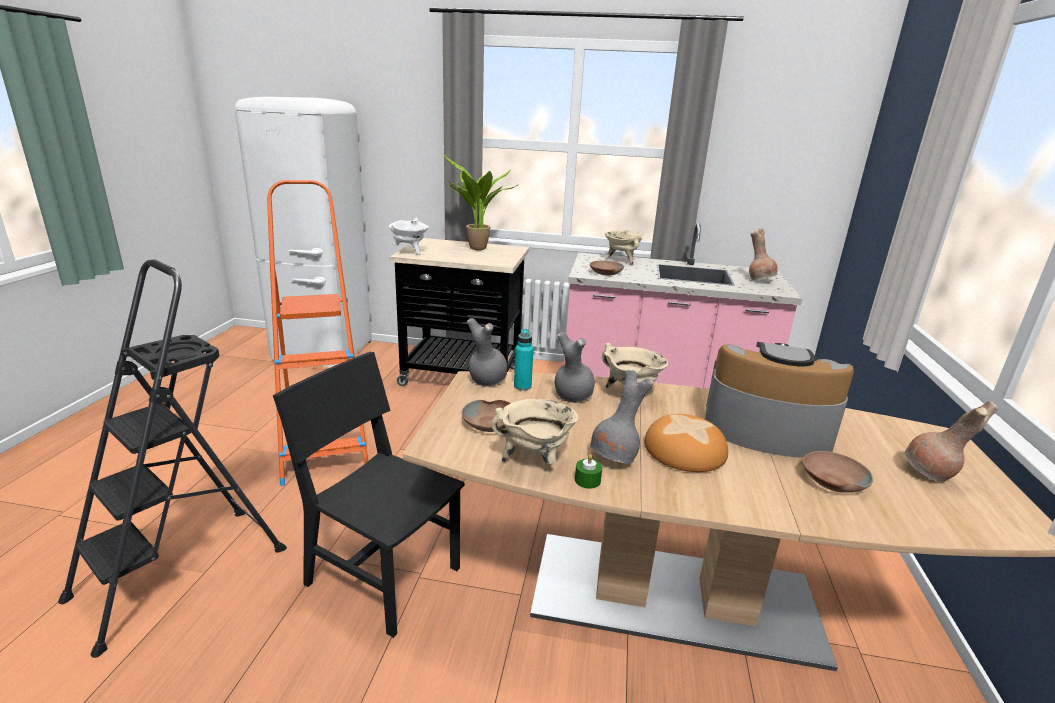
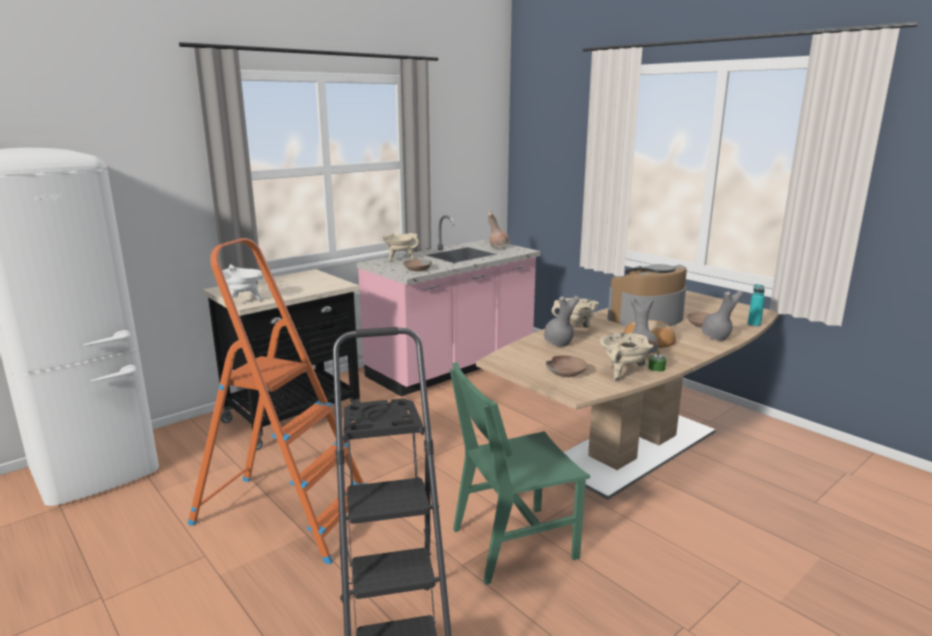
camera: 50 degrees left, 5 degrees down
(383, 575) = (514, 543): black chair -> green chair
(476, 249) = (286, 282): potted plant -> none
(486, 381) = (504, 358): grey vase -> grey vase (716, 338)
(522, 386) = (527, 351): turquoise bottle -> turquoise bottle (754, 324)
(930, 474) = (714, 309): brown vase -> none

